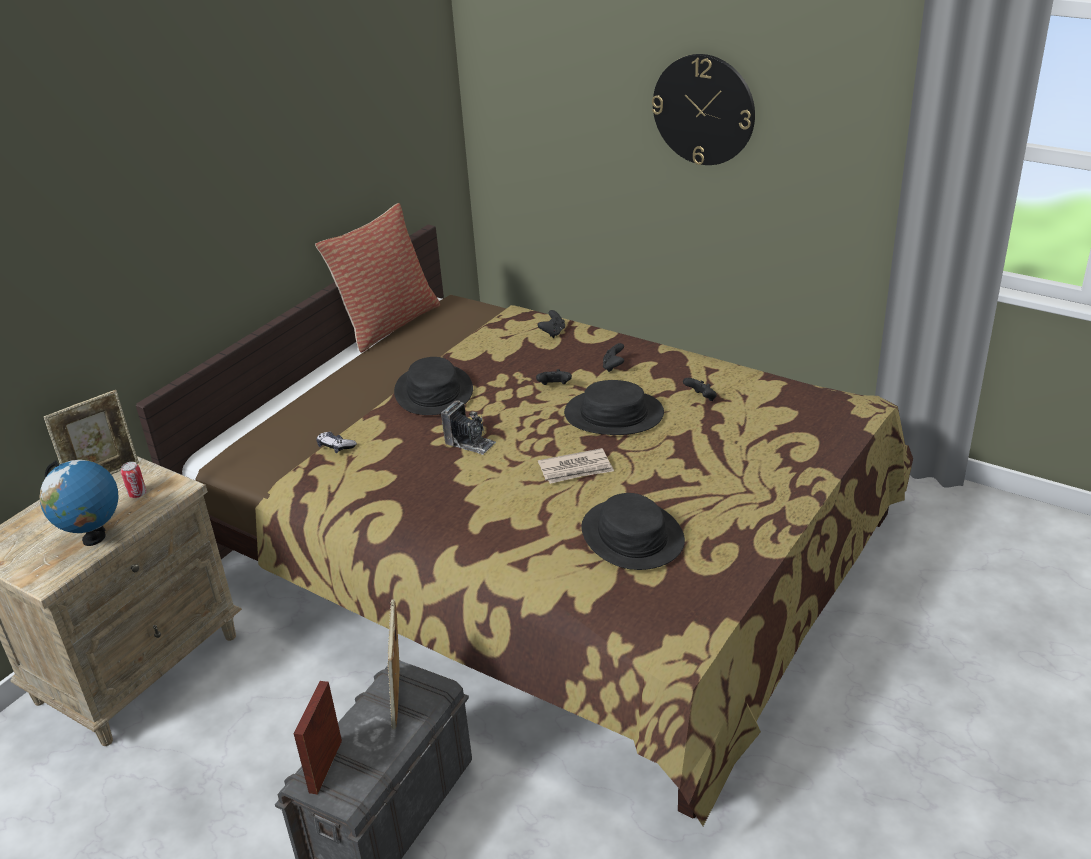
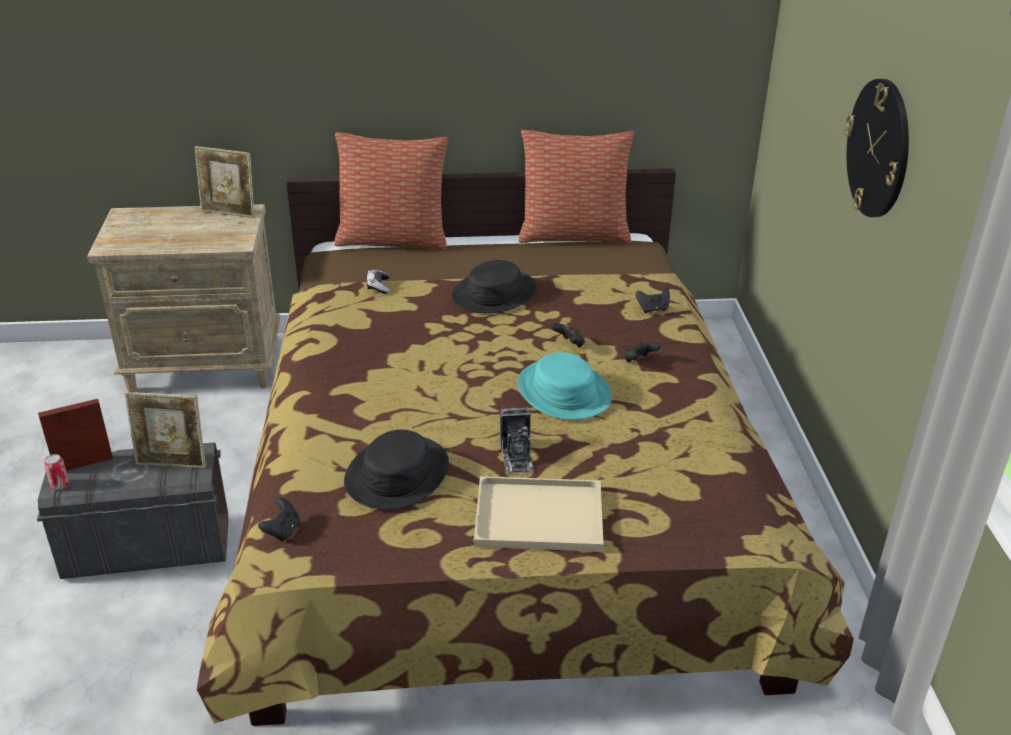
camera: 50 degrees right, 0 degrees up
(93, 538) = (160, 242): globe -> none
(137, 494) = (219, 233): can -> can (60, 485)
(256, 413) = (393, 240): none -> pillow
(399, 698) = (172, 464): picture frame -> picture frame turned 135 degrees counterclockwise
(470, 443) = (444, 339): camera -> camera (517, 456)
(576, 469) = (461, 405): newspaper -> none
(614, 414) = (563, 392): black hat -> turquoise hat
(701, 398) = (648, 429): black game controller -> black game controller (282, 531)
(753, 485) = (541, 515): none -> beige tray

